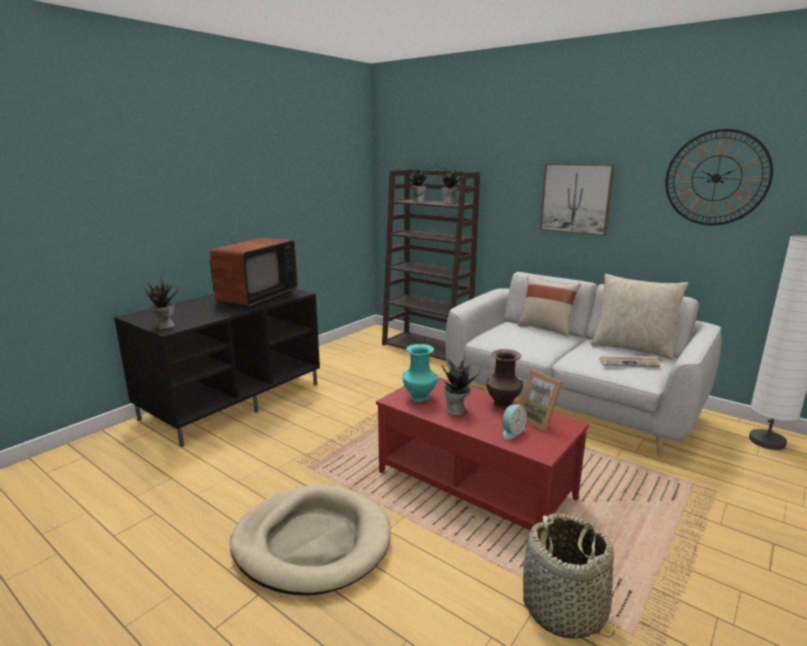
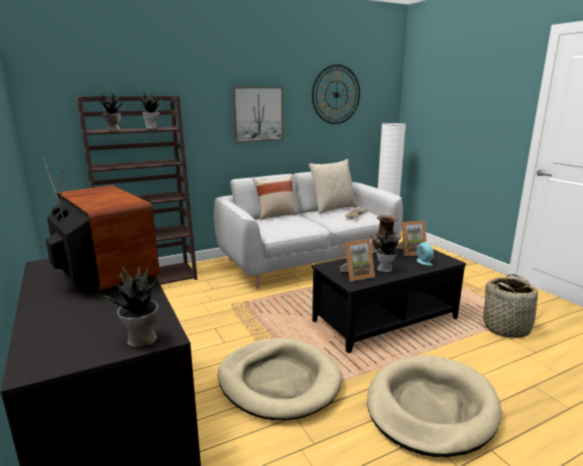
camera: 65 degrees left, 0 degrees up
(310, 445) = (279, 381): none -> beige dog bed
(420, 398) = (356, 275): turquoise vase -> picture frame
(475, 484) = (384, 319): red coffee table -> black coffee table

